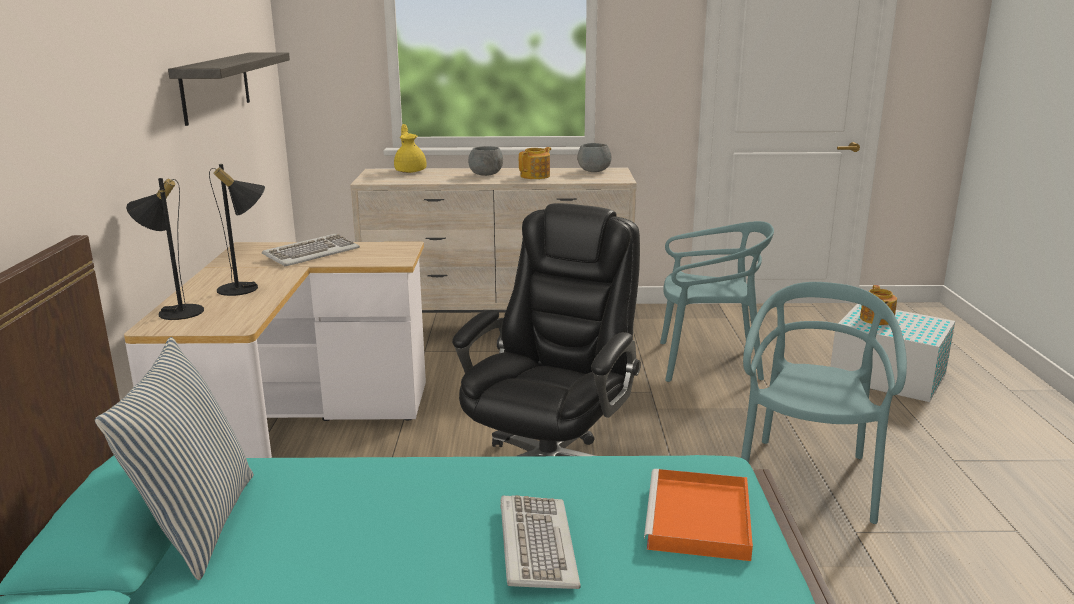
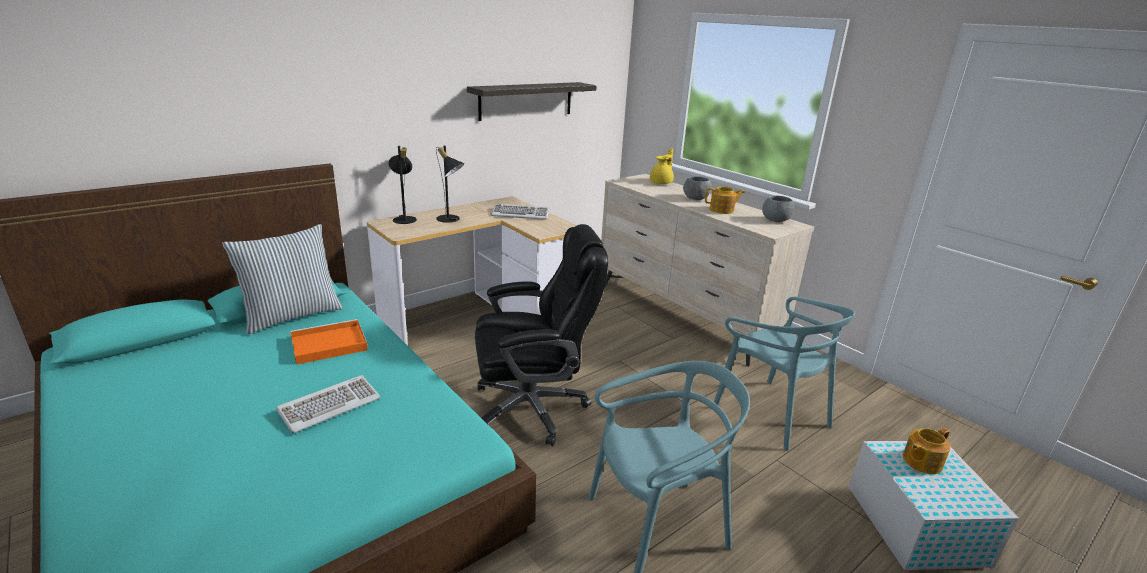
camera: 50 degrees right, 5 degrees up
(699, 520) = (397, 453): orange tray -> orange tray (327, 345)

